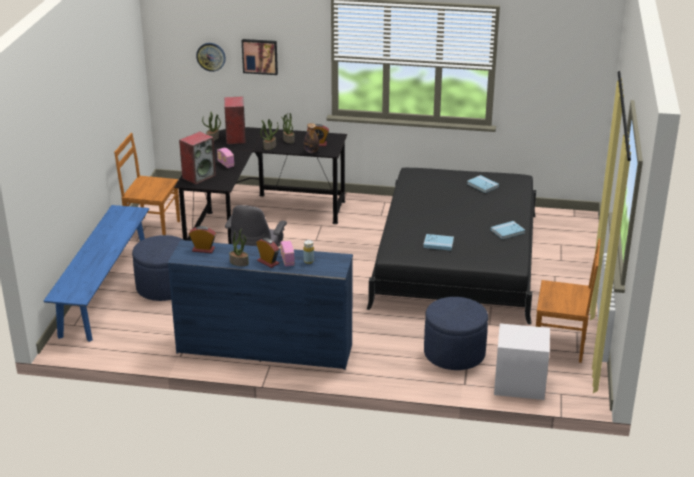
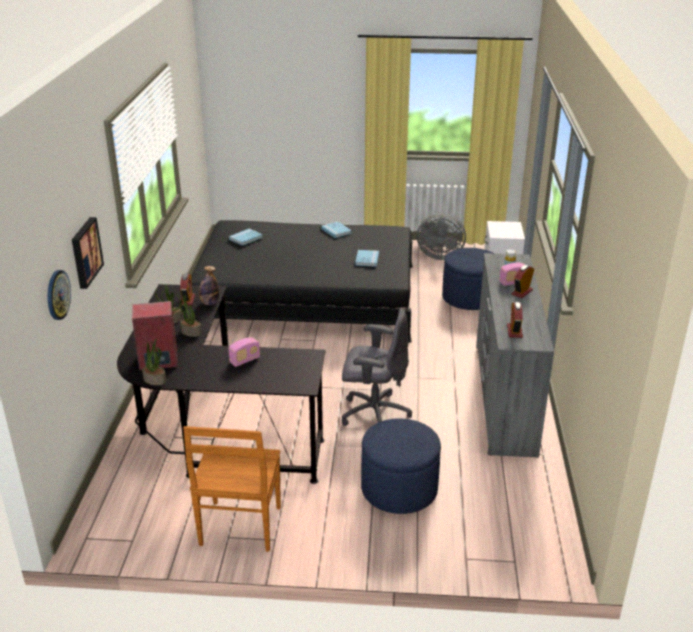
camera: 95 degrees left, 0 degrees up
(104, 291) = (422, 547): blue bench -> none
(199, 176) = (284, 378): speaker -> none
(239, 262) = (531, 307): potted plant -> none
(264, 348) = (503, 398): blue dresser -> grey dresser
(561, 344) = (438, 256): brown chair -> grey fan

